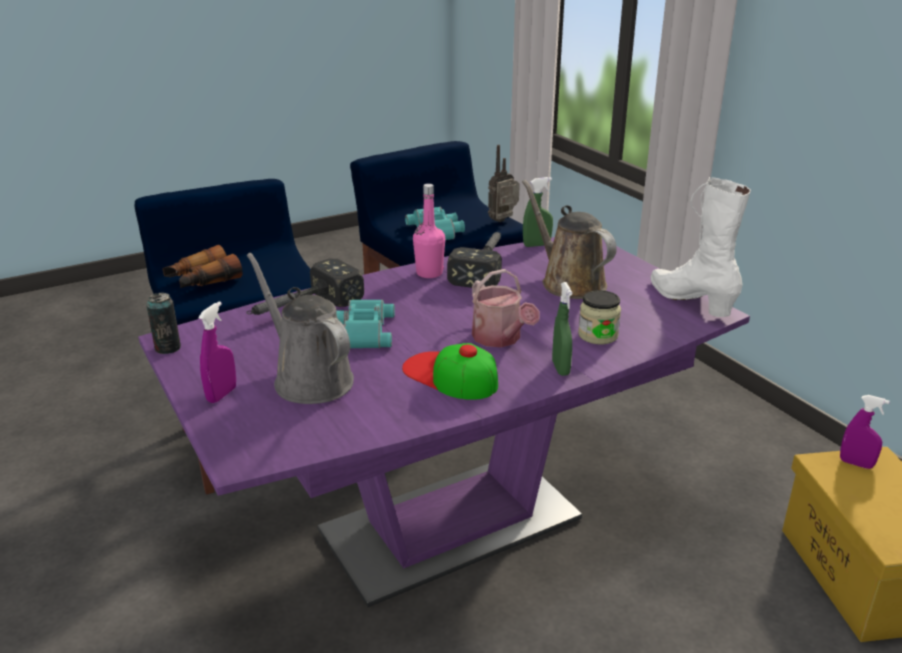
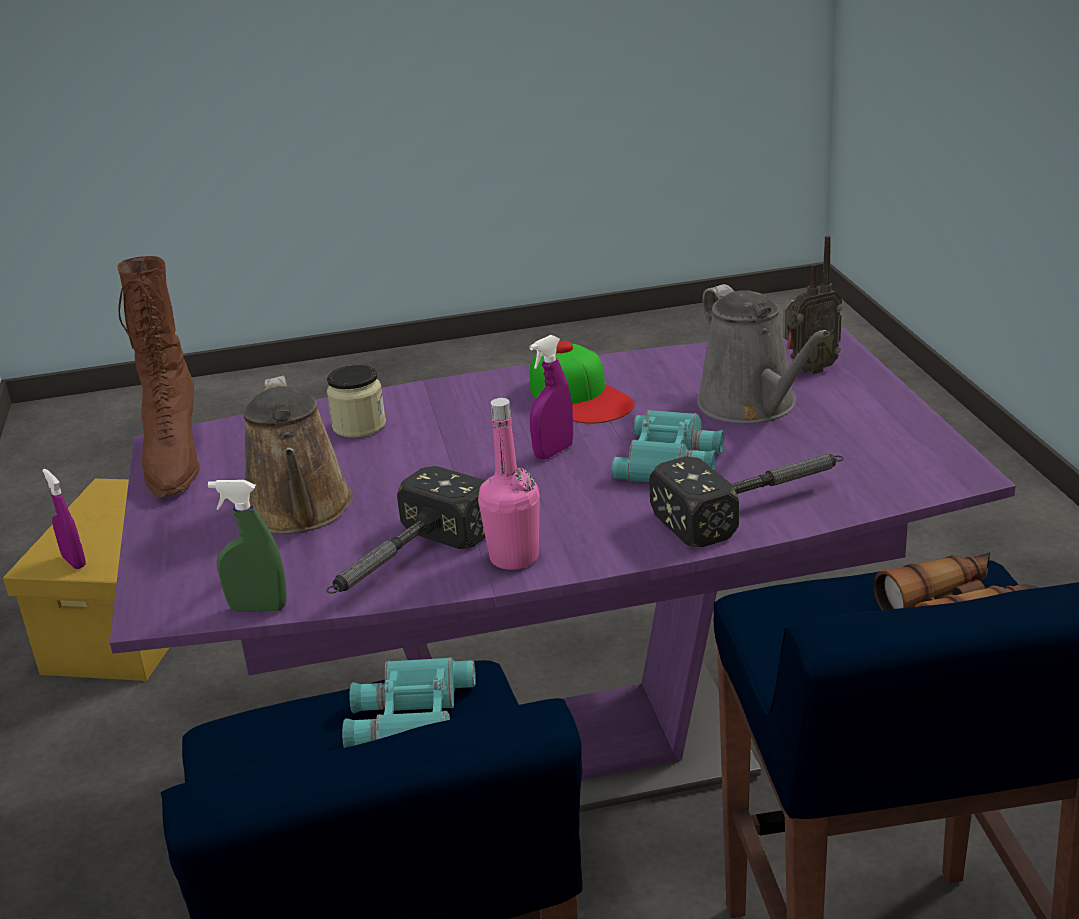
camera: 160 degrees left, 0 degrees up
(167, 348) = (956, 460): can -> none
(222, 394) = (859, 397): purple spray bottle -> purple spray bottle (553, 452)
(500, 339) = (487, 432): watering can -> none
(504, 221) = (224, 742): radio -> radio (808, 369)
(560, 368) = (446, 393): green spray bottle -> none
(691, 301) = (174, 461): white boot -> brown boot

